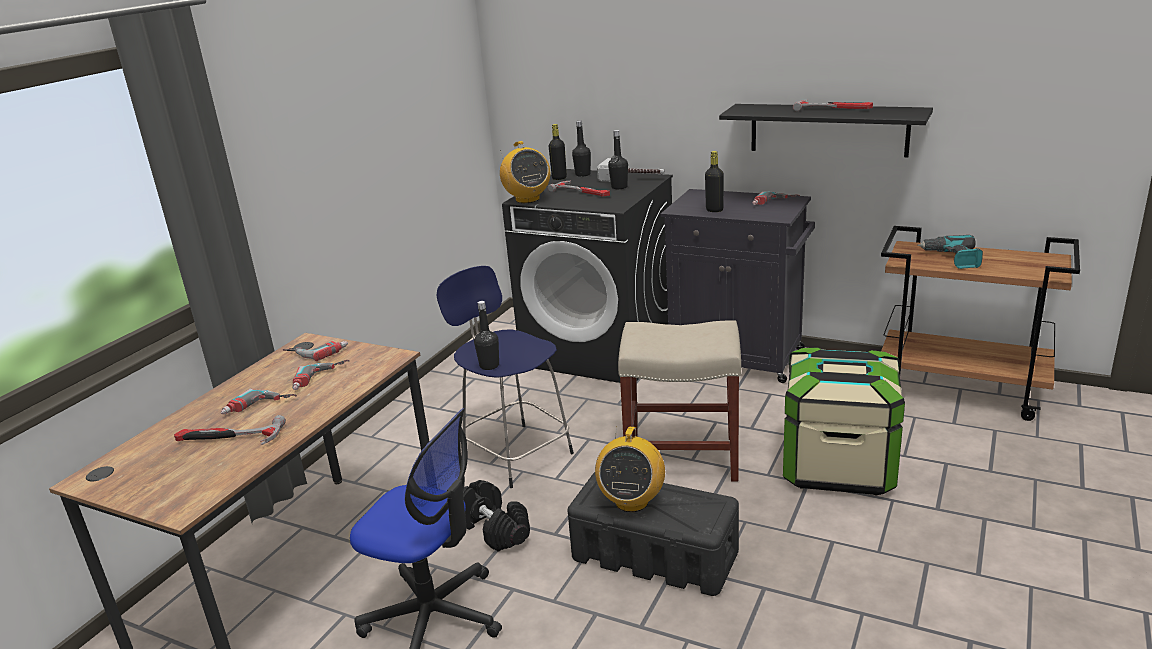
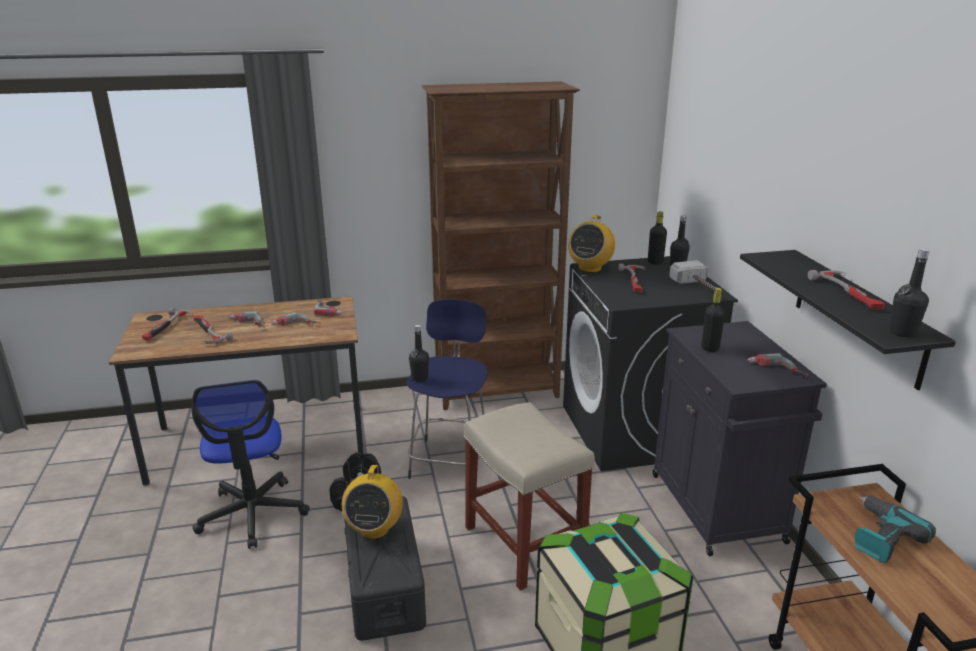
camera: 50 degrees right, 0 degrees up
(156, 467) = (167, 327): none -> hammer
(446, 389) = (498, 392): none -> brown bookcase
(619, 187) = (669, 290): black bottle -> black bottle (902, 332)
(631, 501) = (374, 529): radio -> radio turned 60 degrees counterclockwise

